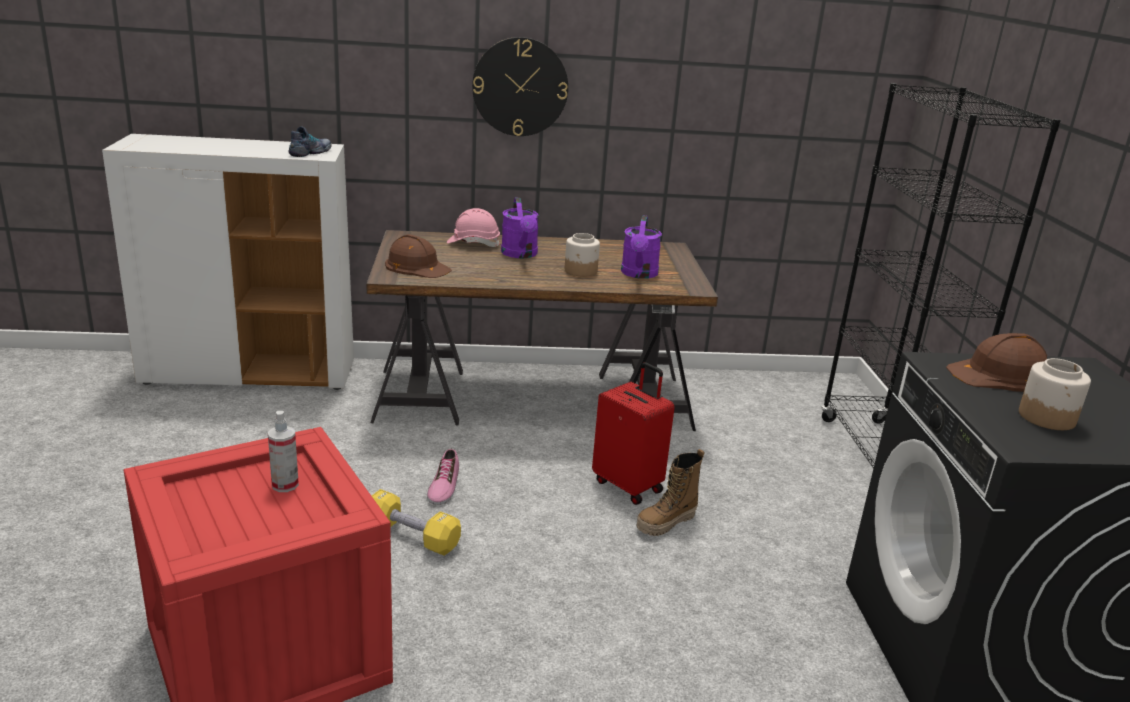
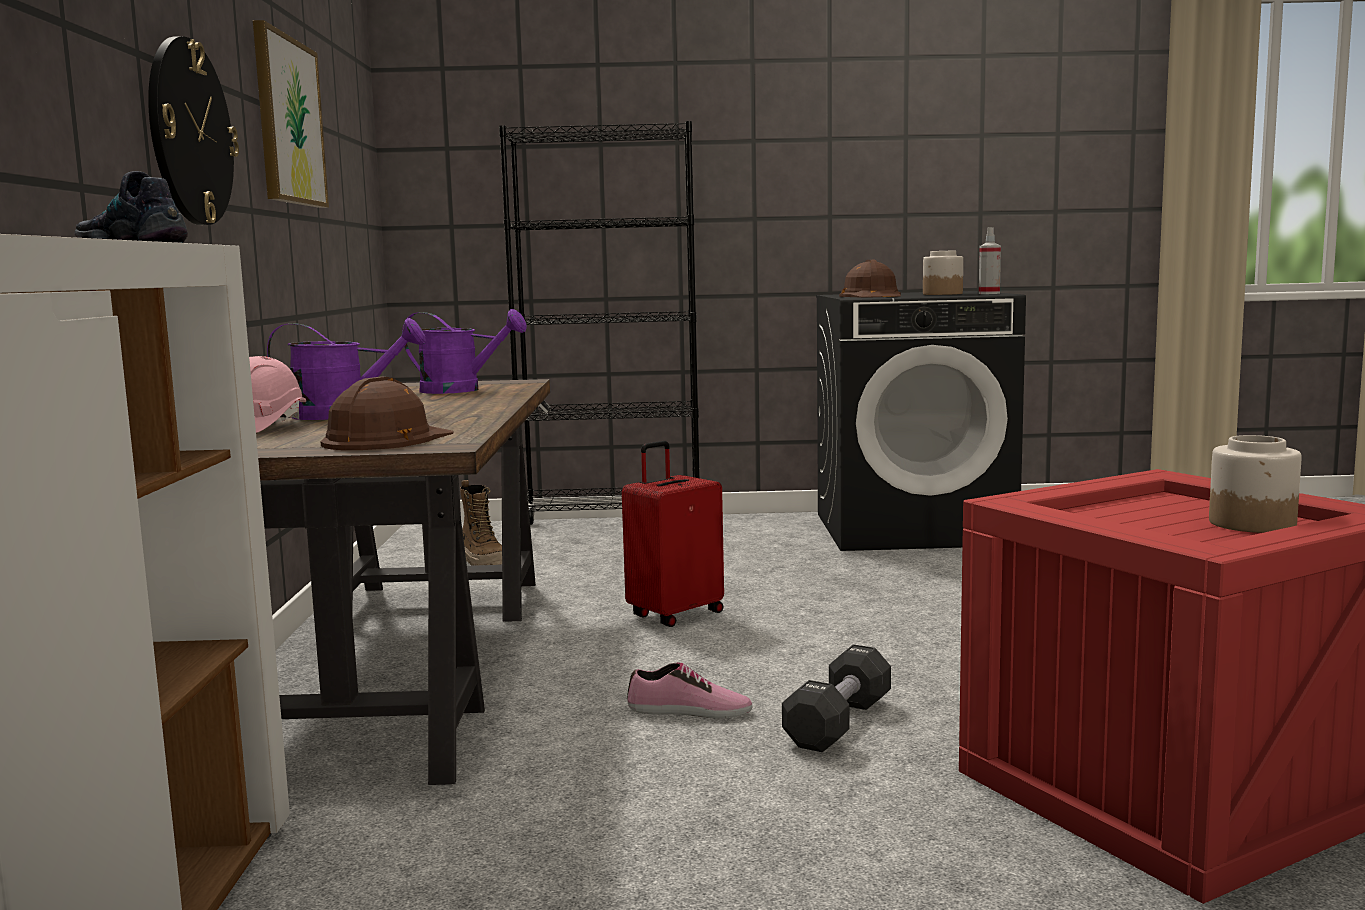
camera: 85 degrees left, 15 degrees down
(285, 485) = (1122, 514): spray bottle -> spray bottle (989, 293)
(411, 537) = (838, 723): yellow dumbbell -> black dumbbell
(581, 271) = (439, 400): jar -> jar (1252, 524)
(666, 523) = (757, 601): boot -> boot (483, 563)
(685, 70) = (288, 121): none -> picture

